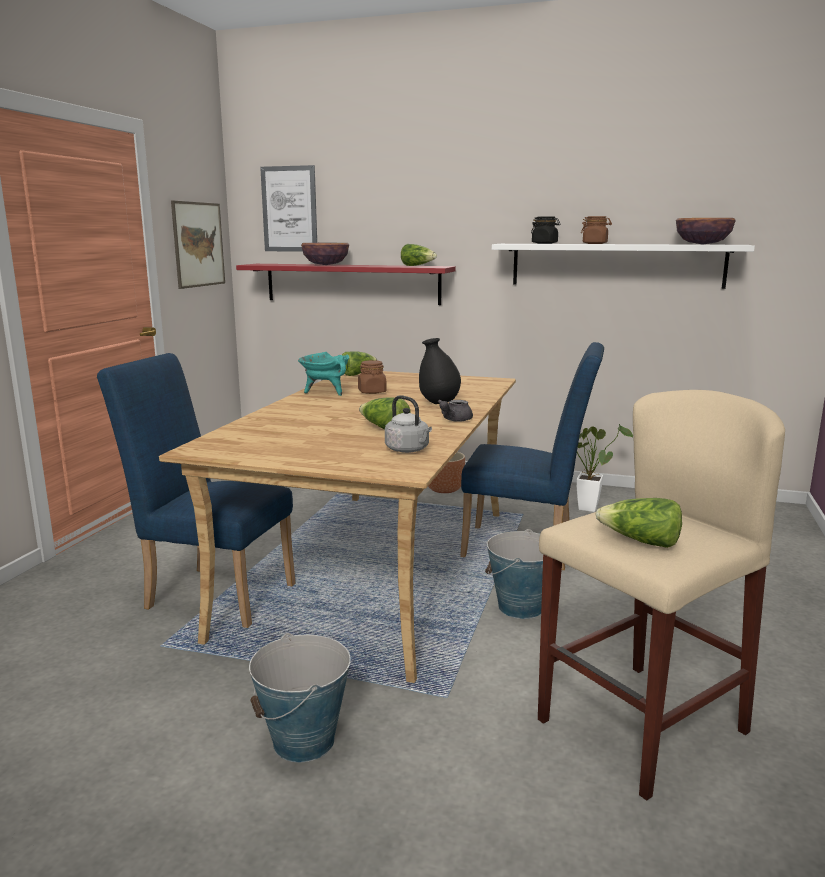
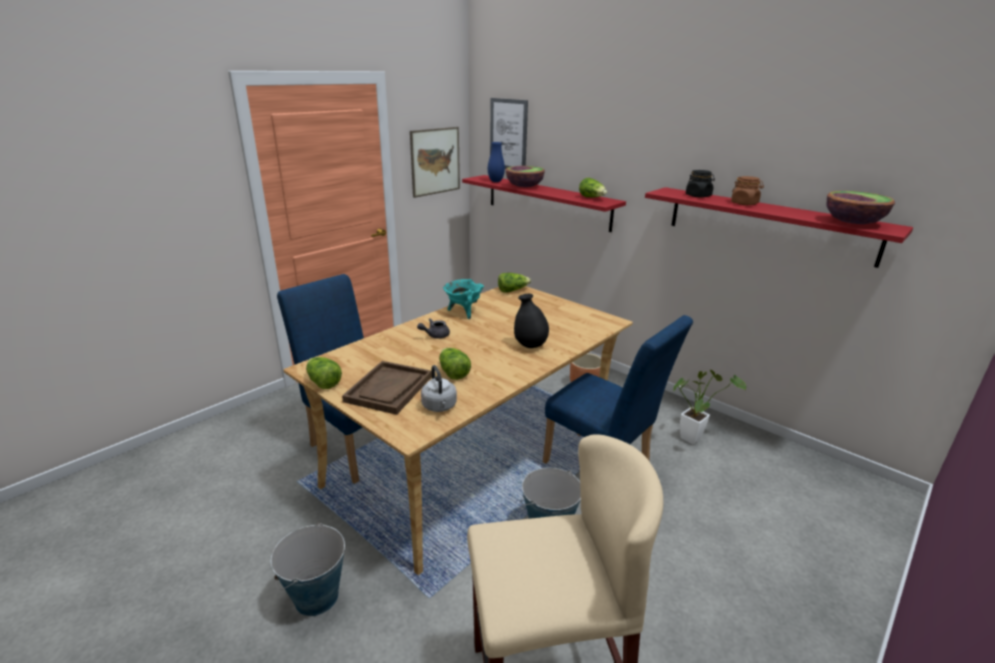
camera: 25 degrees right, 10 degrees up
(283, 264) = (496, 181): none -> blue vase
(328, 448) = (389, 389): none -> brown tray
(372, 392) = (496, 318): brown jar -> none
(454, 420) = (516, 373): grey teapot -> grey teapot (435, 335)
(616, 265) = (768, 224): white shelf -> red shelf
(641, 542) = (515, 577): lettuce -> lettuce (323, 382)

